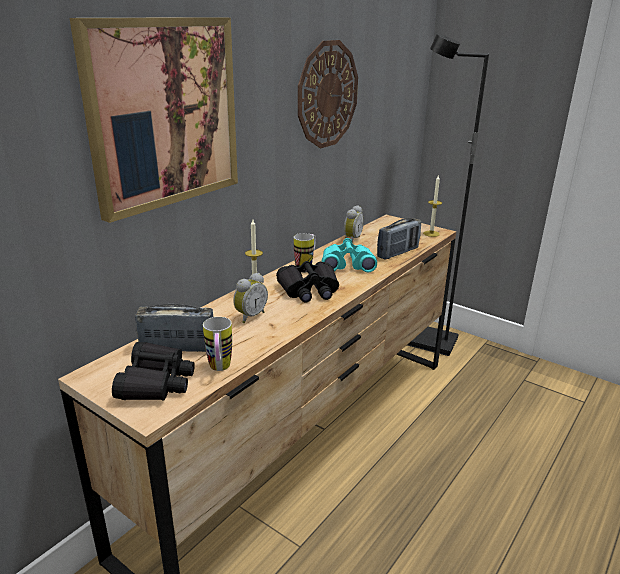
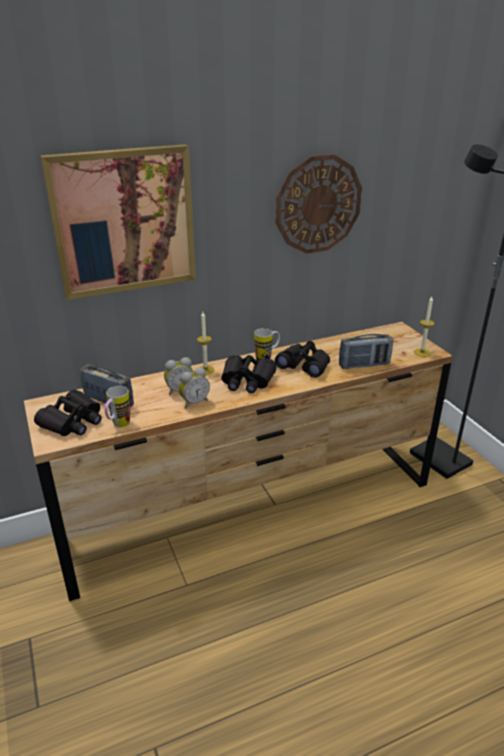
camera: 30 degrees right, 5 degrees up
(347, 265) = (304, 366): turquoise binoculars -> black binoculars
(351, 239) = (337, 341): alarm clock -> alarm clock (194, 402)

